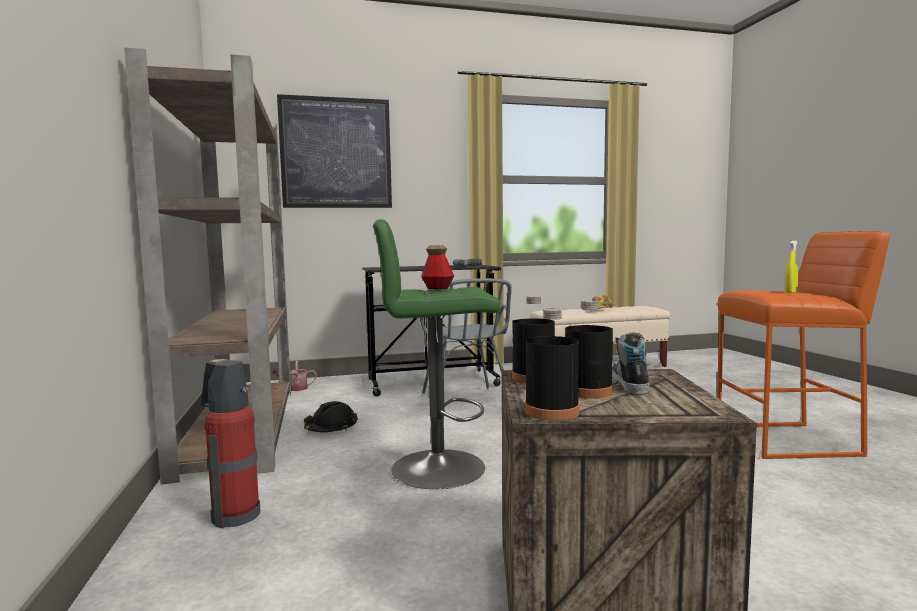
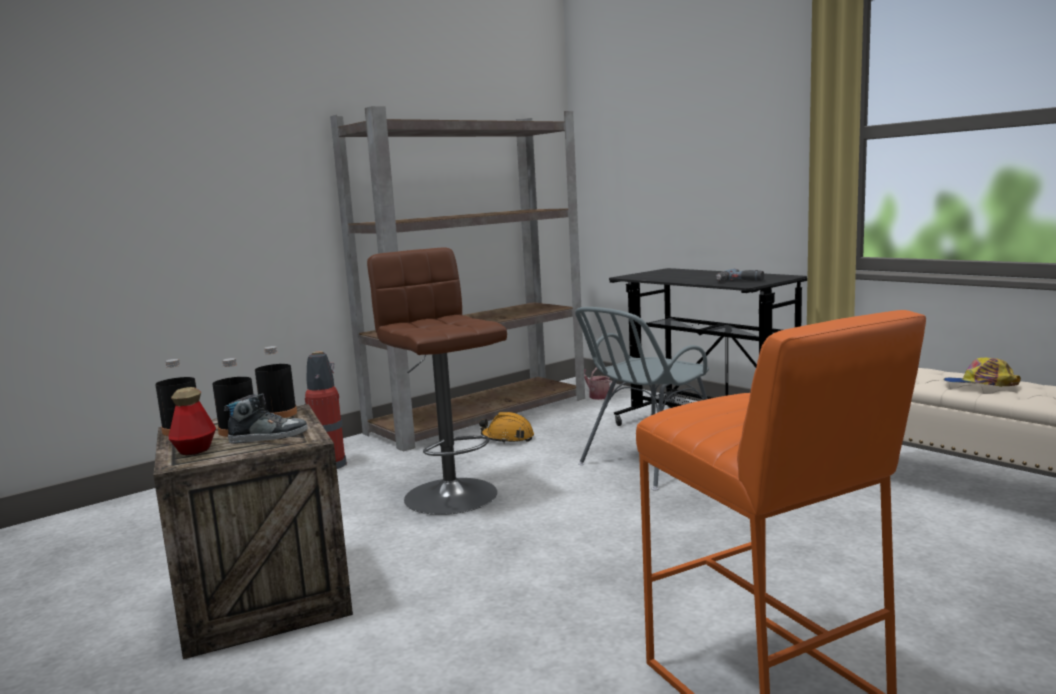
camera: 65 degrees right, 5 degrees up
(331, 428) = (507, 438): black hard hat -> orange hard hat
(336, 153) = (667, 121): picture -> none
(437, 288) = (468, 318): bottle -> bottle (195, 450)
(437, 468) = (451, 495): green stool -> brown stool
(791, 292) = (731, 417): yellow spray bottle -> none

